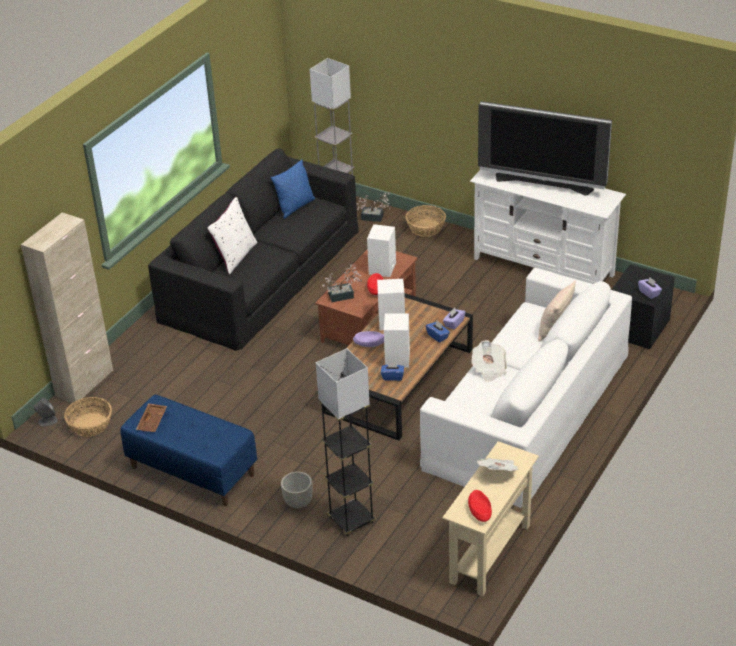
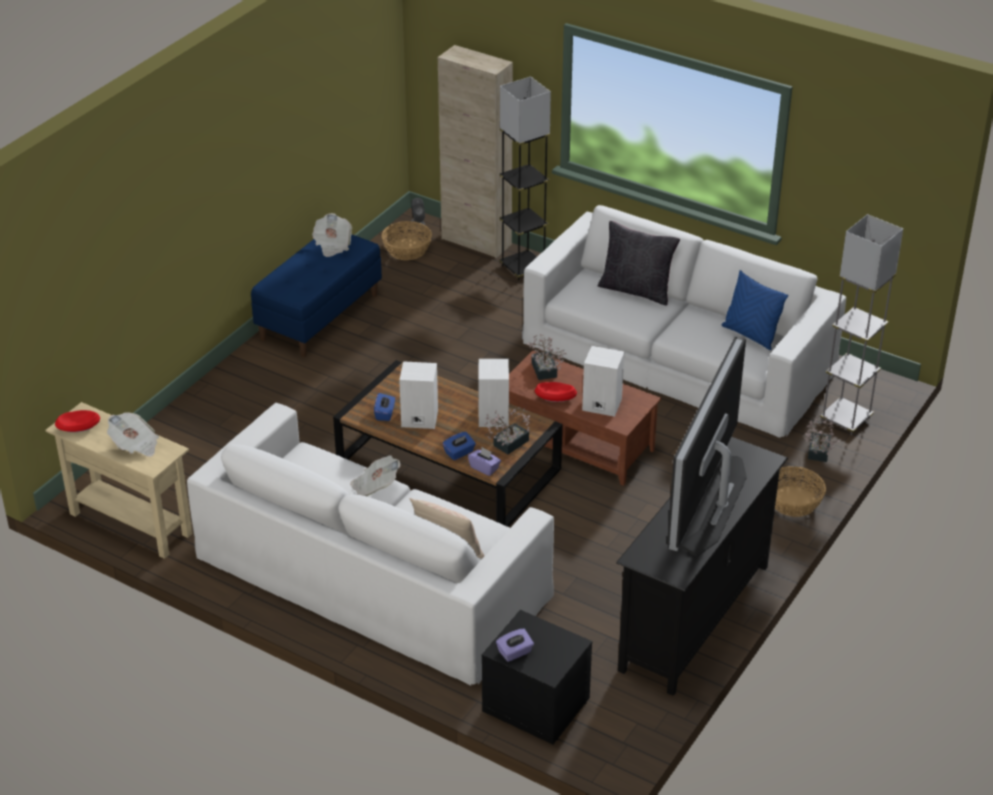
camera: 90 degrees right, 0 degrees up
(153, 421) = (332, 245): brown tray -> newspaper
(235, 256) = (636, 290): white pillow -> black pillow
(261, 274) = (678, 355): black sofa -> white sofa
(298, 503) = (251, 387): grey planter -> none
(351, 520) = (214, 423): grey floor lamp -> grey floor lamp (523, 268)
(370, 344) = (452, 397): purple bowl -> none
(425, 314) = (507, 444): none -> potted plant
(544, 266) = (695, 618): white tv stand -> black tv stand

